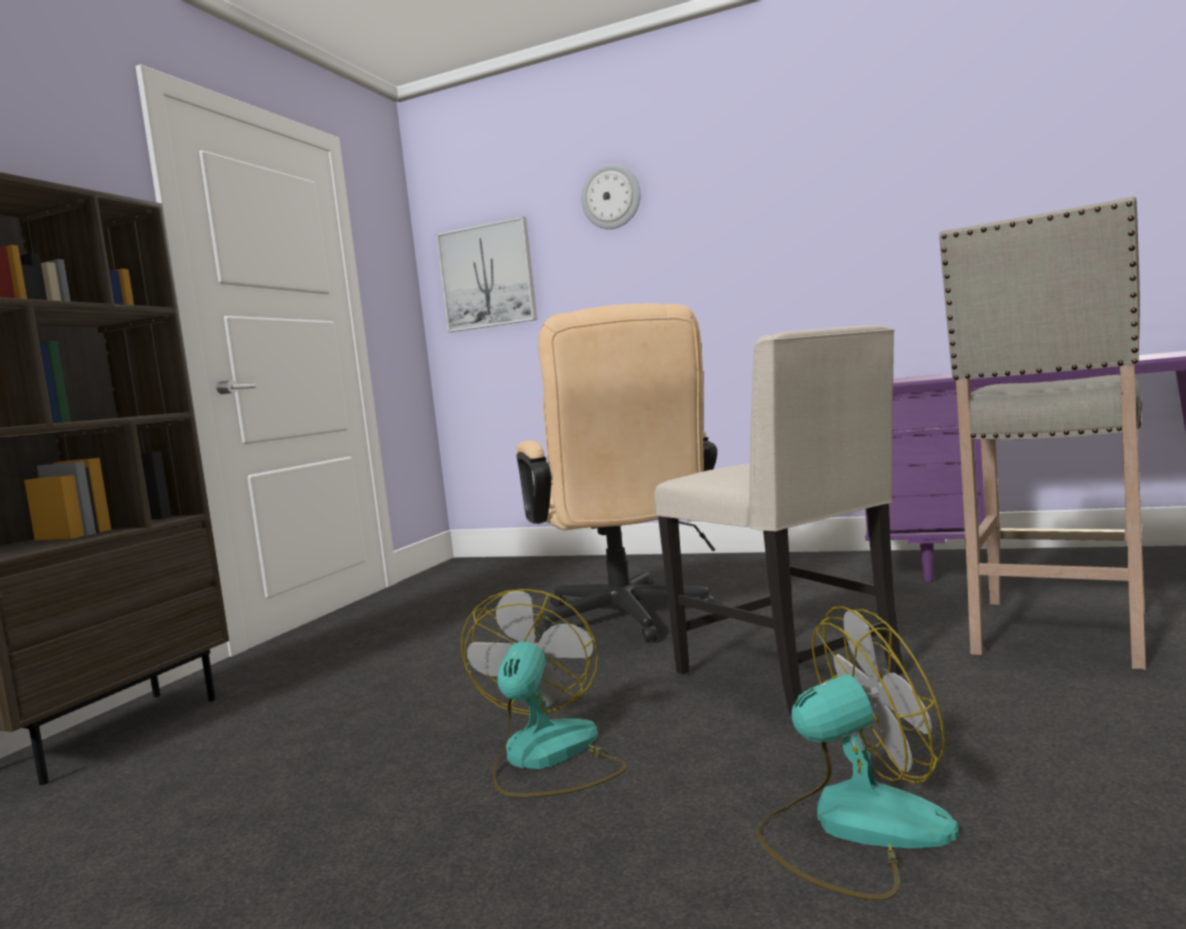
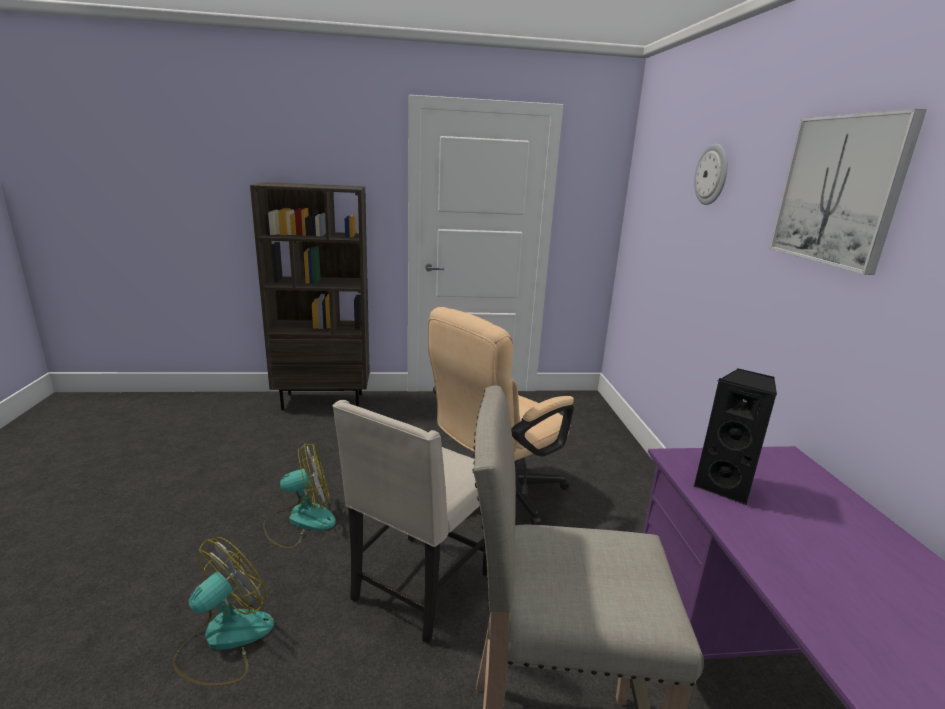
camera: 60 degrees right, 15 degrees up
(487, 276) = (646, 213): picture -> picture (839, 191)
(853, 828) = (224, 640): fan -> fan turned 105 degrees counterclockwise
(921, 378) = (725, 486): none -> black speaker

